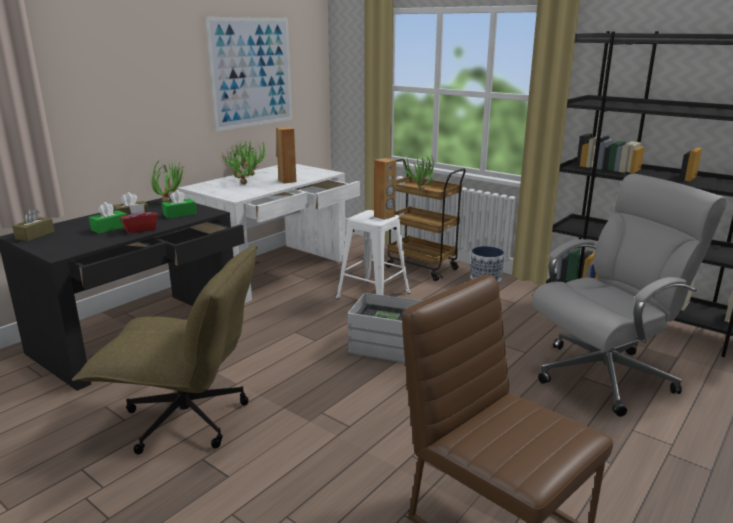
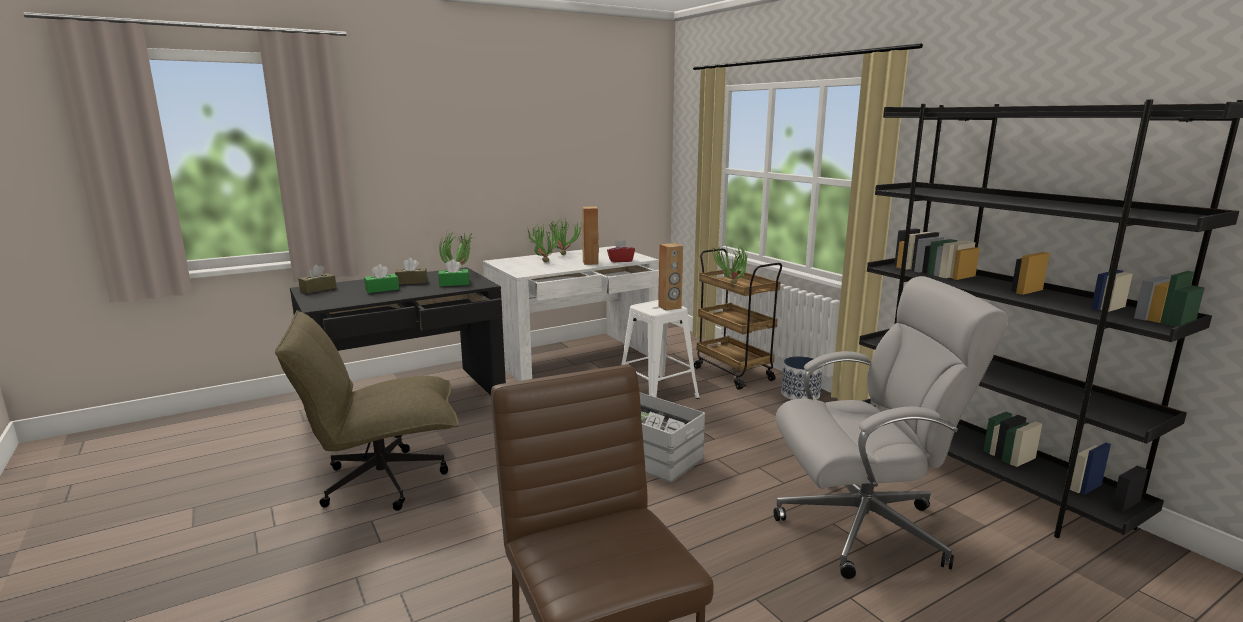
camera: 20 degrees right, 5 degrees down
(140, 230) = (404, 293): red tissue box -> red tissue box (620, 261)
(184, 419) = (385, 481): beige office chair -> beige office chair turned 135 degrees clockwise
(252, 72) = (575, 151): picture -> none

